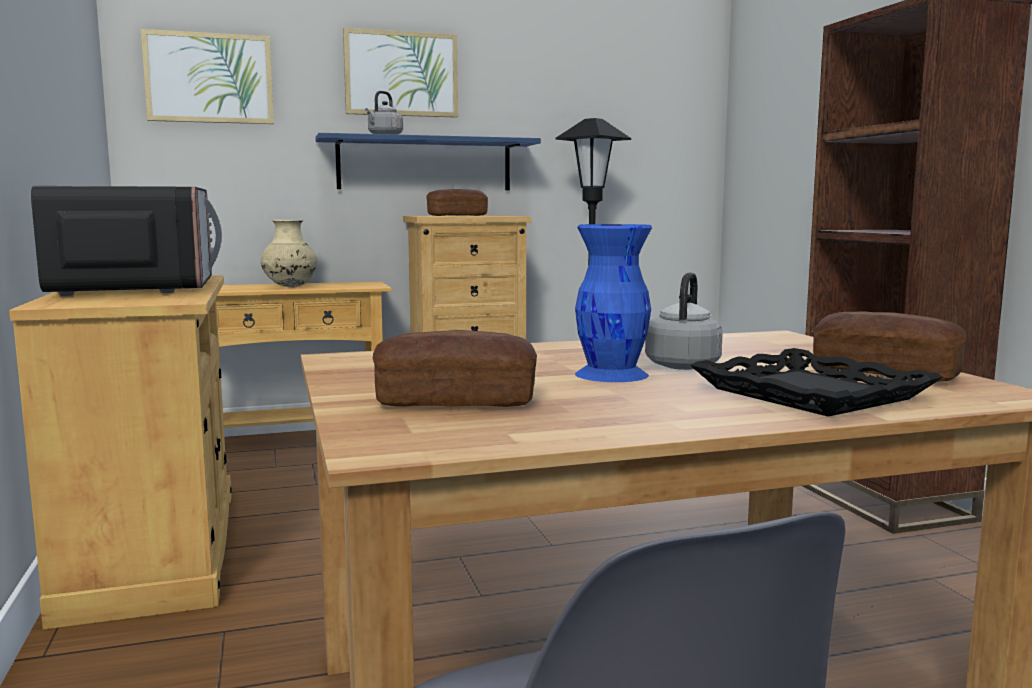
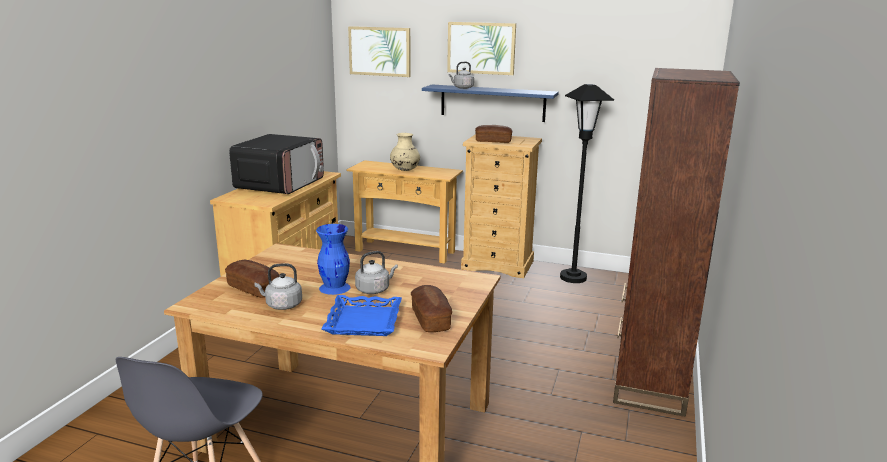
camera: 35 degrees right, 10 degrees up
(597, 407) = (282, 305): none -> grey kettle
(812, 393) = (364, 321): black tray -> blue tray

